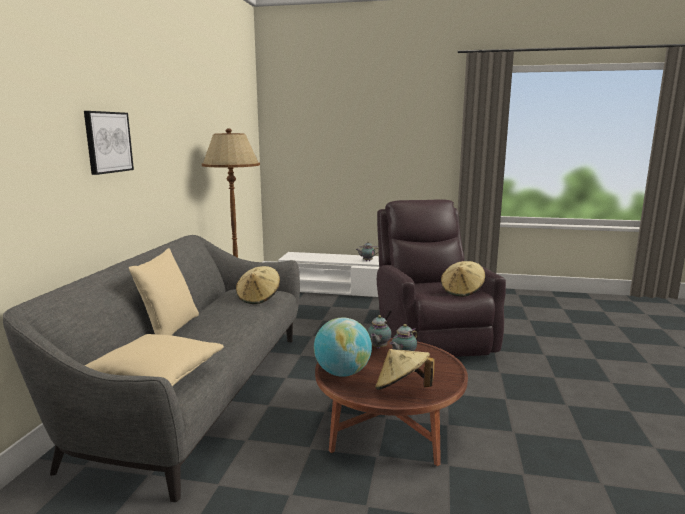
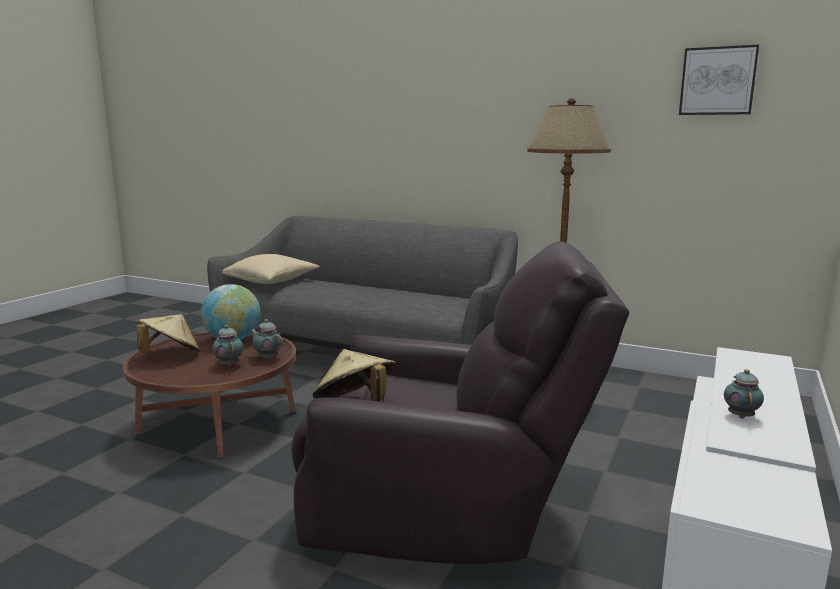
camera: 105 degrees right, 0 degrees up
(108, 142) = (407, 116): picture -> picture (717, 81)
(169, 330) = (359, 282): beige pillow -> none
(258, 298) = (420, 303): beige hat -> none

